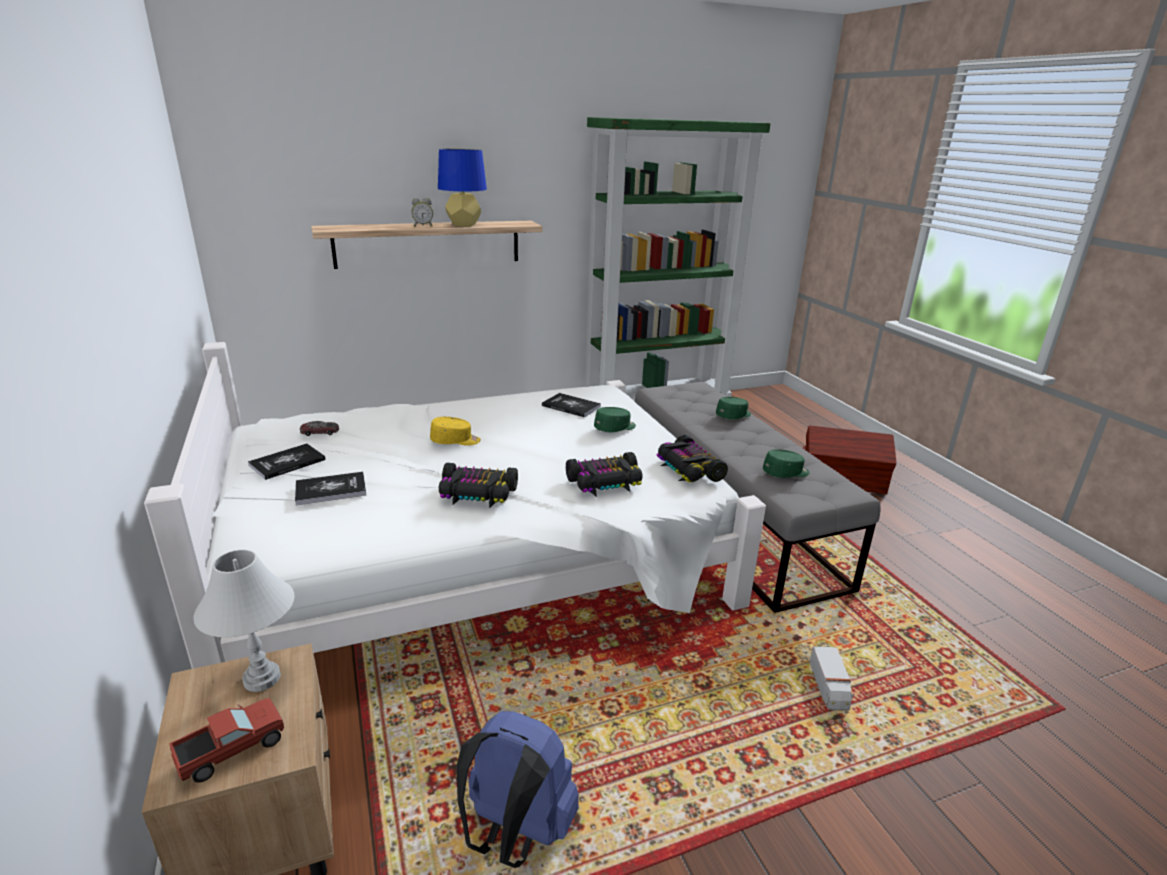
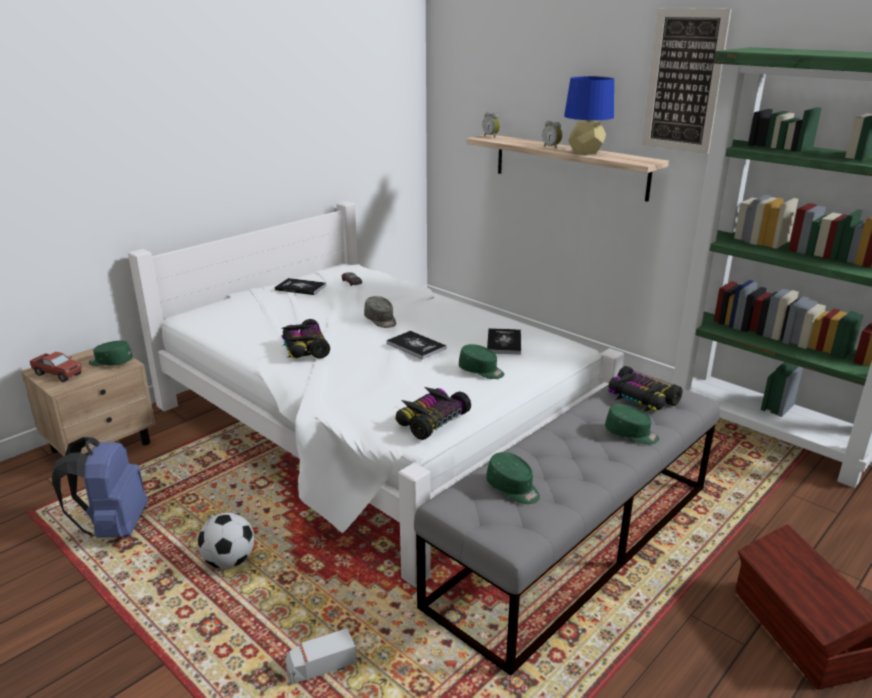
camera: 65 degrees right, 0 degrees up
(261, 678) = (110, 362): white table lamp -> green cap
(328, 227) = (491, 136): none -> alarm clock
(331, 489) = (276, 308): book -> book (416, 346)
(455, 441) = (381, 320): yellow cap -> grey cap
(534, 148) = (684, 81): none -> picture
(605, 482) = (365, 388): toy car -> toy car (641, 398)
(652, 722) = (229, 561): none -> football

